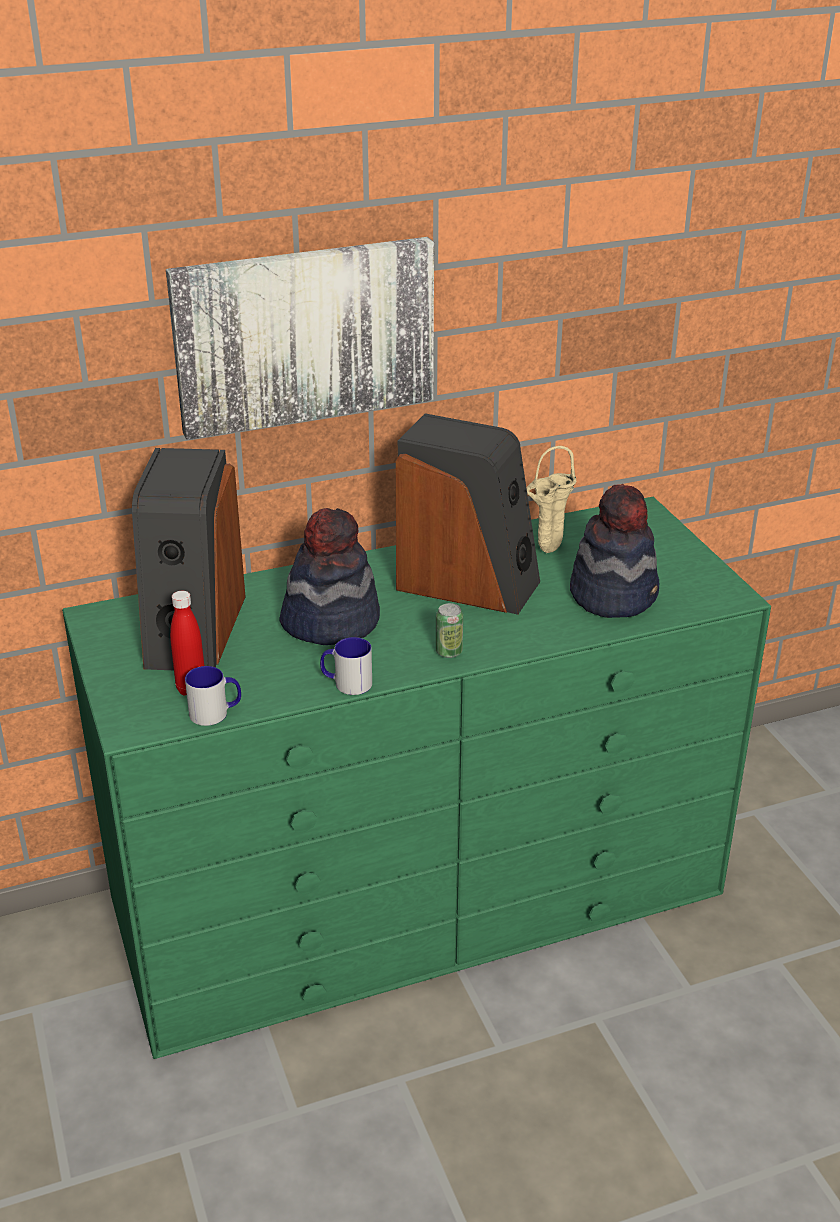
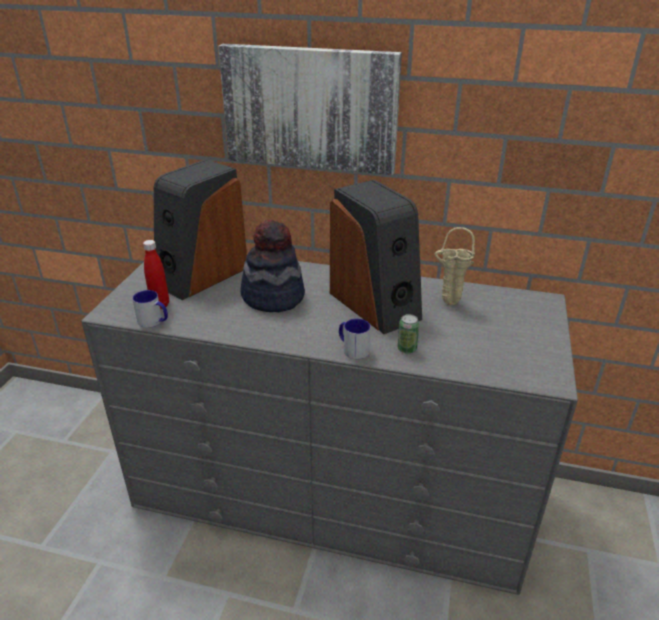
camera: 35 degrees right, 0 degrees up
(346, 683) = (236, 334): mug -> mug (352, 349)
(418, 896) = (330, 491): green dresser -> grey dresser
(449, 652) = (314, 340): can -> can (407, 349)
(614, 594) = (462, 346): hat -> none

